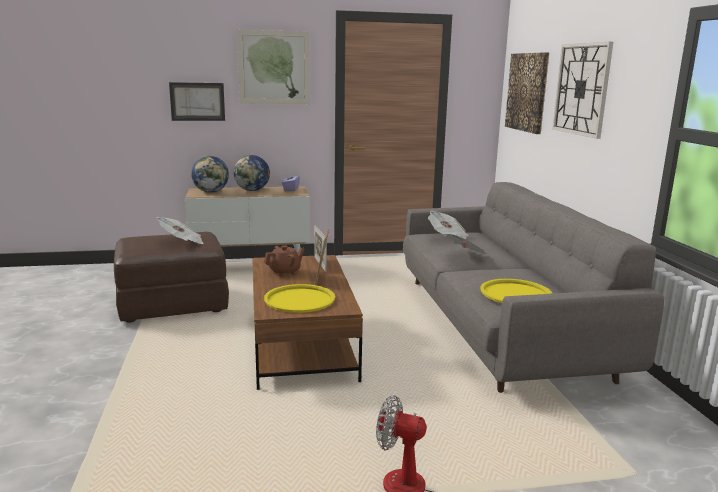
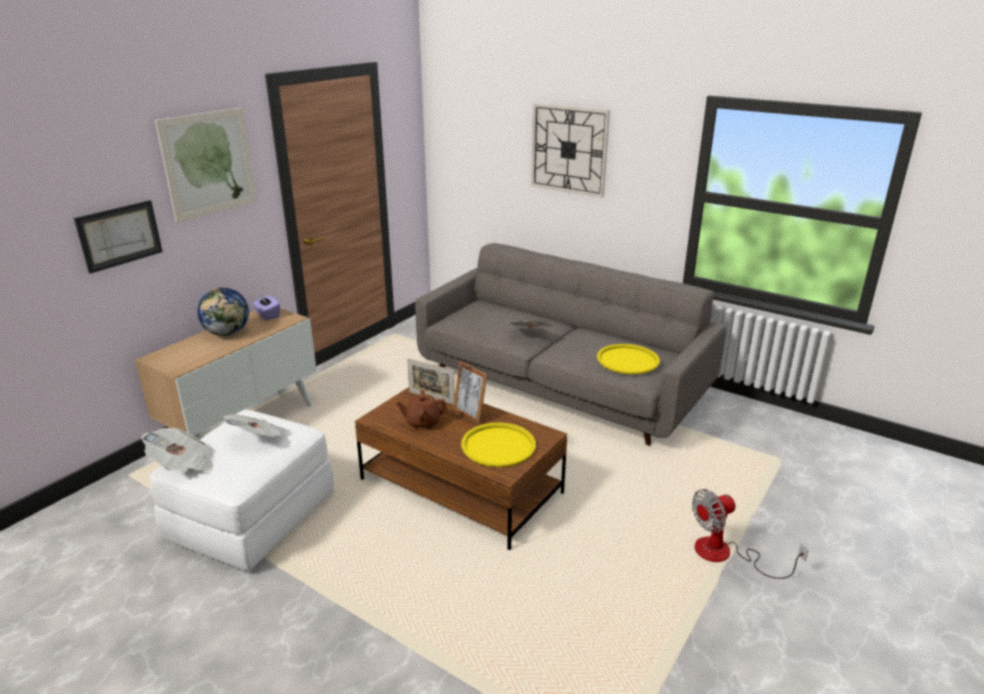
camera: 45 degrees left, 10 degrees up
(173, 303) = (253, 516): brown ottoman -> white ottoman
(211, 192) = (184, 355): globe -> none
(285, 272) = (423, 422): brown teapot -> brown teapot turned 105 degrees counterclockwise
(447, 238) = (479, 319): newspaper -> newspaper (183, 465)
(527, 92) = (476, 145): picture -> none

